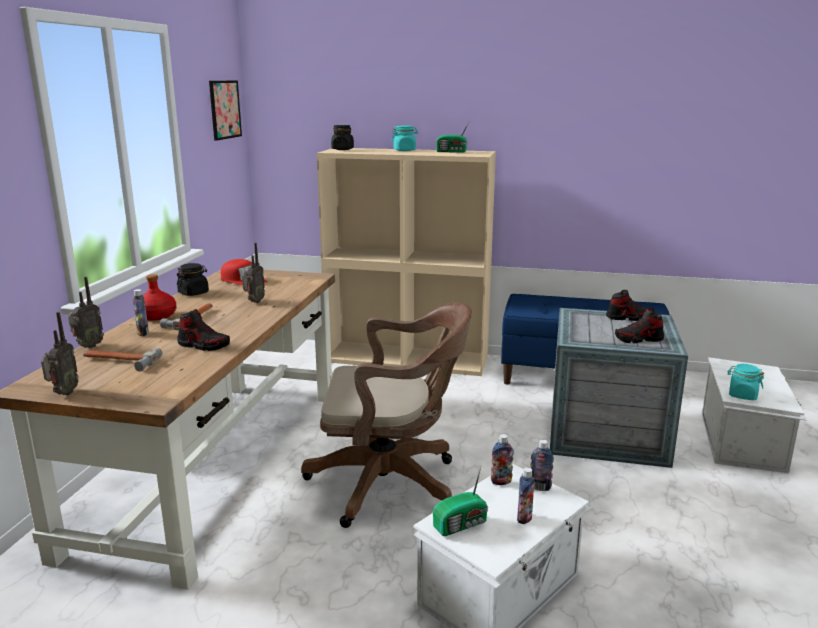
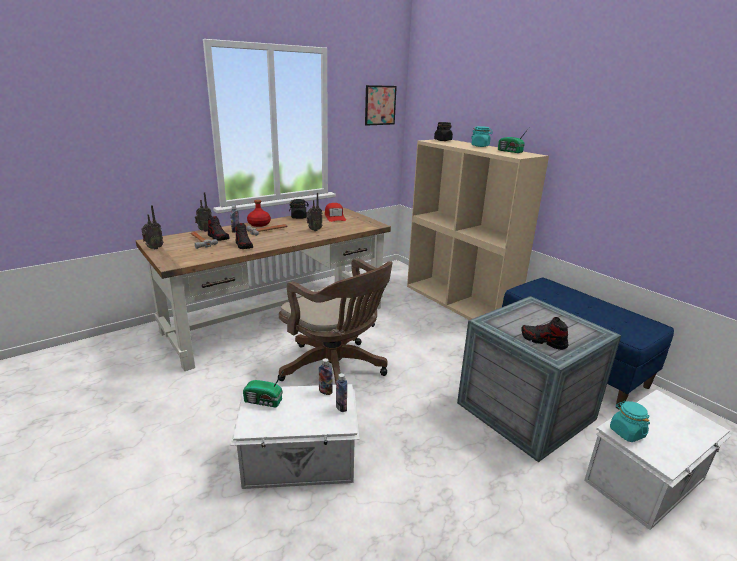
camera: 40 degrees right, 5 degrees up
(524, 518) = (301, 419): bottle -> none
(629, 318) = (573, 323): shoe -> shoe (218, 237)

